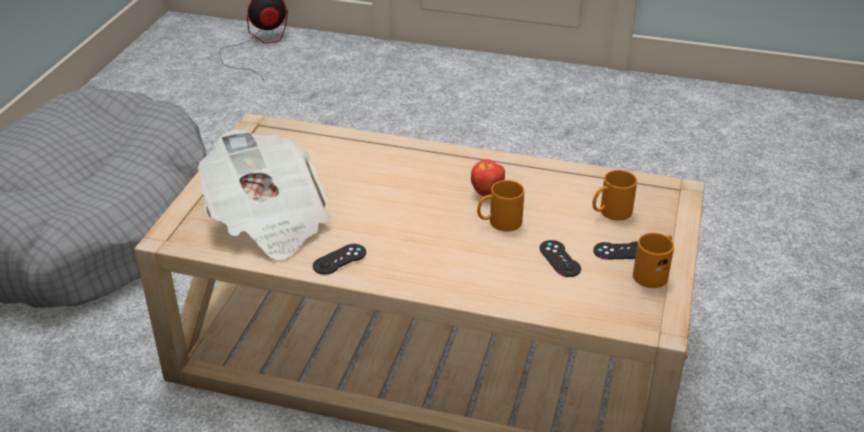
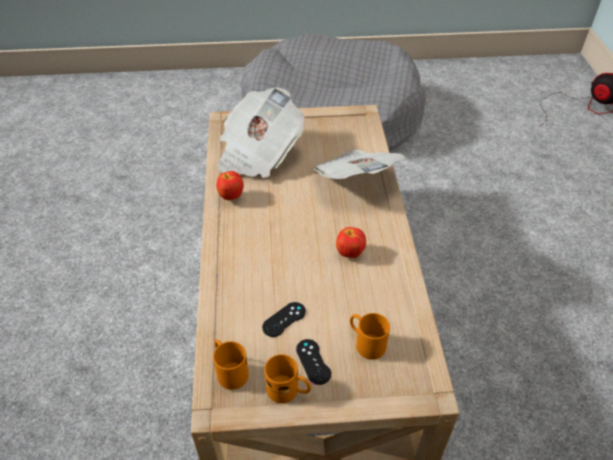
camera: 70 degrees right, 10 degrees up
(339, 259) = (231, 197): black game controller -> apple
(374, 162) = (356, 181): none -> newspaper
(499, 223) = (314, 270): orange mug -> orange mug (229, 370)

